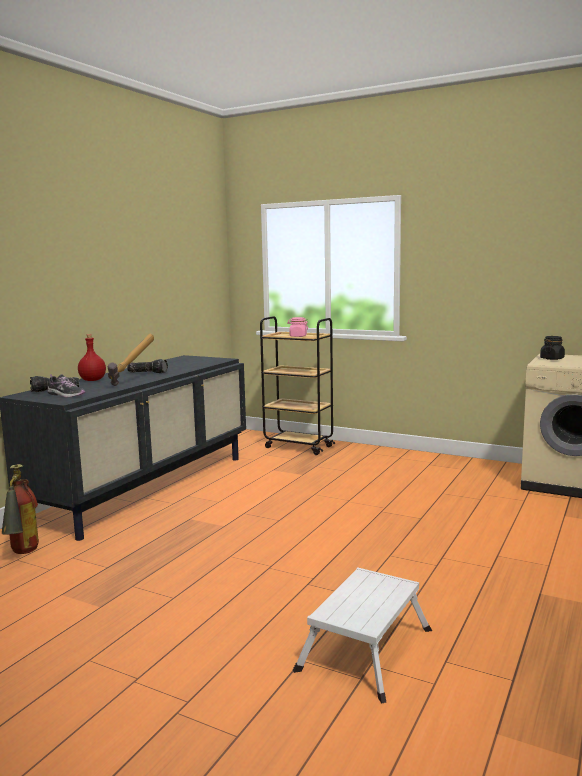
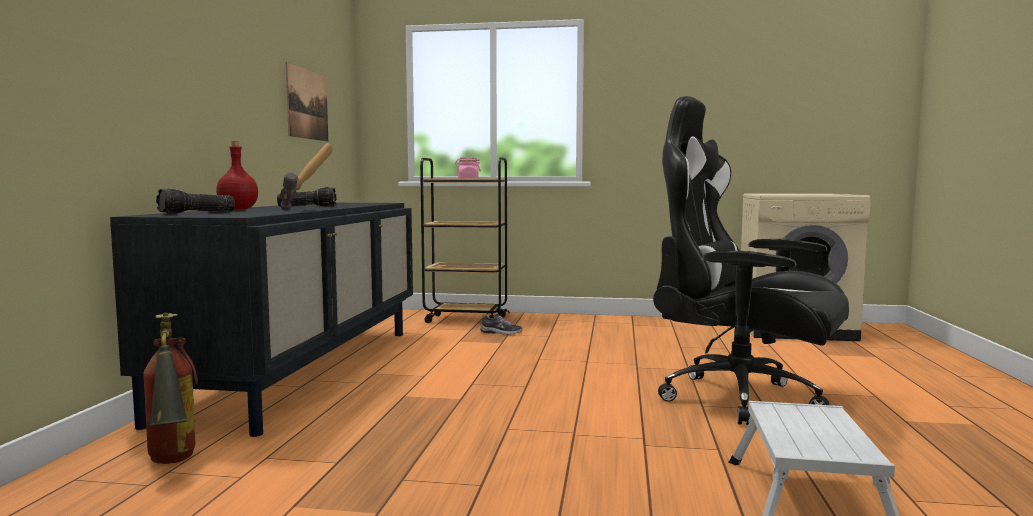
camera: 20 degrees left, 5 degrees down
(66, 395) = (227, 214): shoe -> shoe (501, 332)
(172, 282) = (307, 104): none -> picture
(433, 555) = (749, 400): none -> black office chair
(552, 358) = (770, 193): black jar -> none

